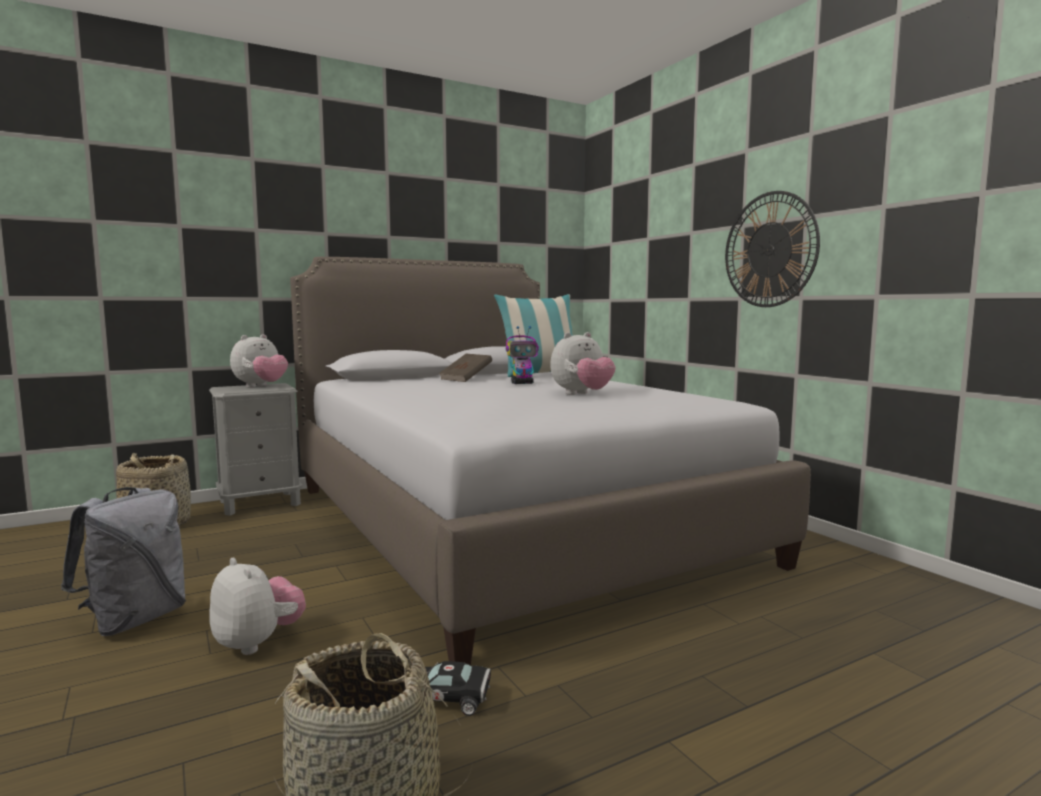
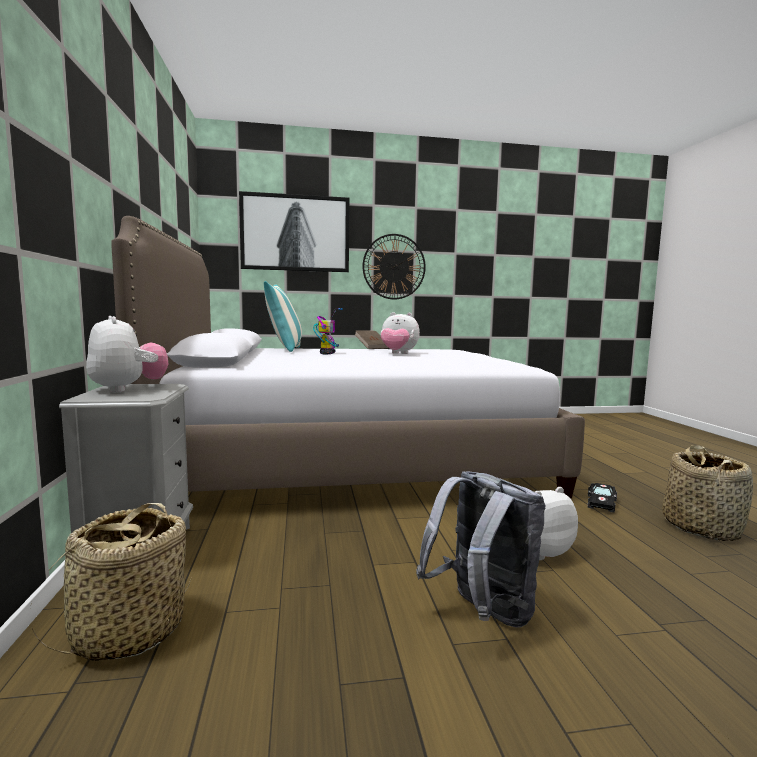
camera: 70 degrees left, 0 degrees up
(466, 379) = (276, 356): brown book -> brown book (371, 347)
(582, 394) = (398, 354): plush toy -> plush toy turned 120 degrees clockwise
(655, 218) = (295, 233): none -> picture

